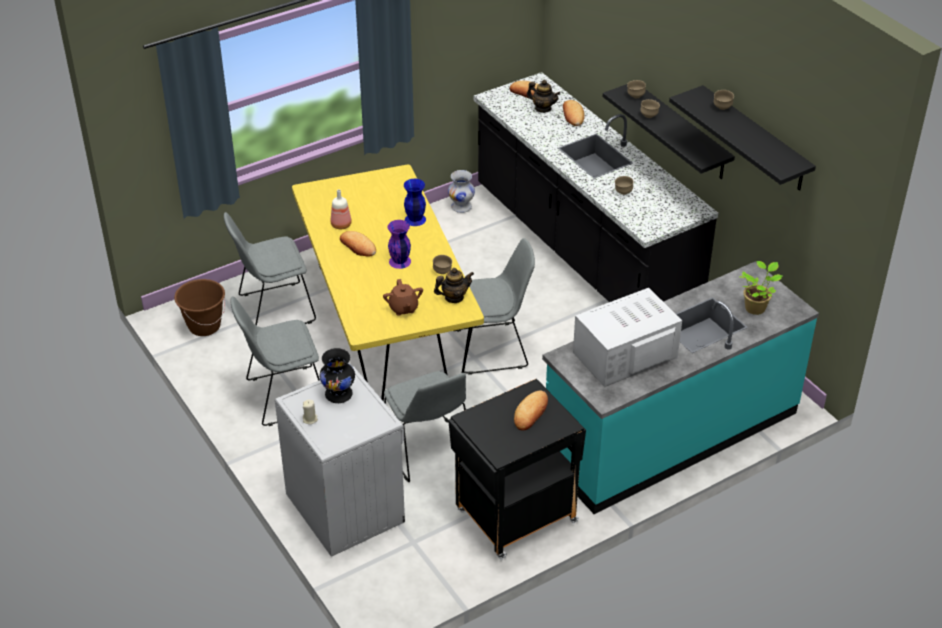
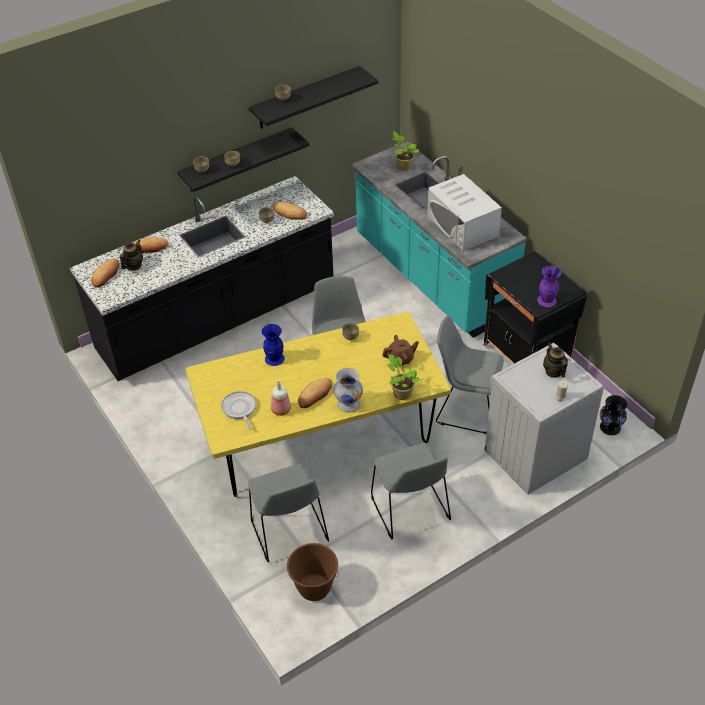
camera: 90 degrees left, 5 degrees up
(339, 394) = (527, 381): black vase -> black vase (609, 427)
(346, 199) = (239, 409): none -> frying pan
(351, 307) = (401, 393): none -> potted plant
(399, 261) = (336, 365): purple vase -> purple vase (547, 300)
(428, 452) = (466, 407): grey chair -> grey chair turned 135 degrees counterclockwise
(454, 297) = (384, 329): teapot -> teapot (553, 371)
(461, 207) = (143, 399): white vase -> white vase (348, 404)
(531, 413) = (525, 276): bread -> bread (289, 213)

